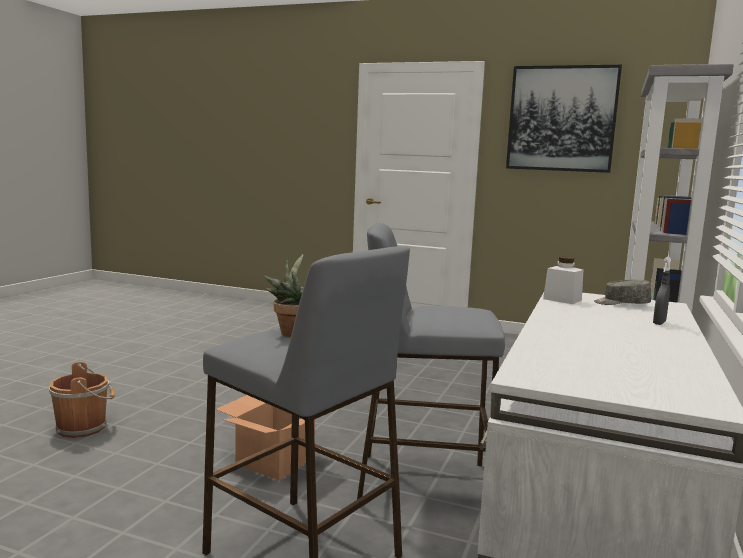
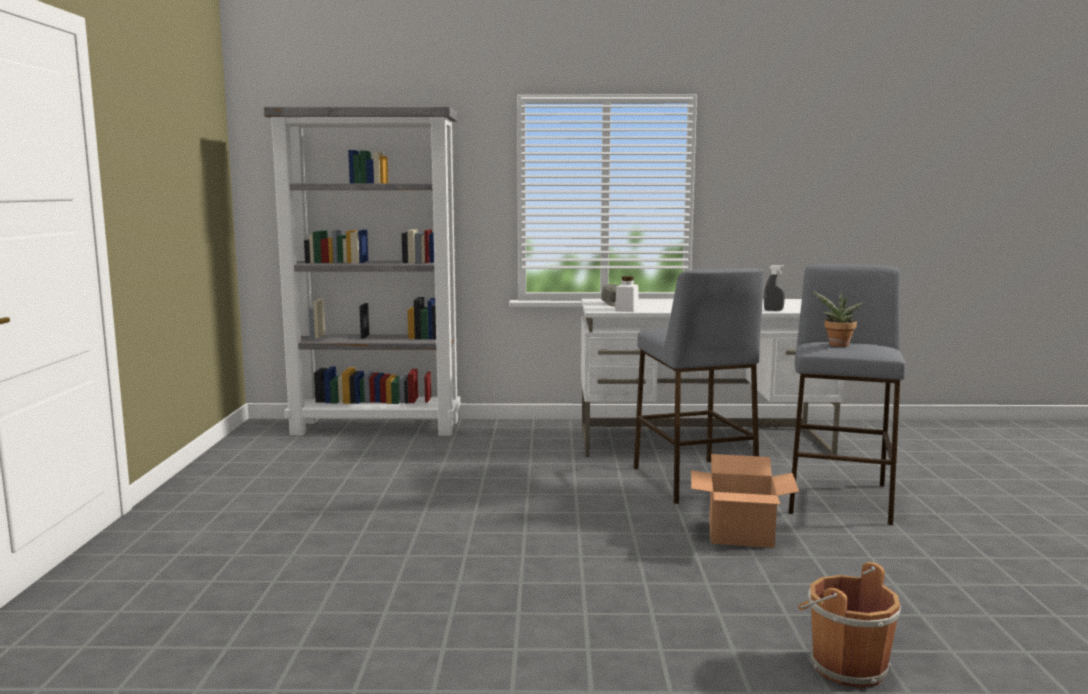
camera: 110 degrees left, 0 degrees up
(561, 119) = (160, 134): picture -> none
(659, 323) = (661, 301): grey spray bottle -> grey spray bottle (773, 310)

